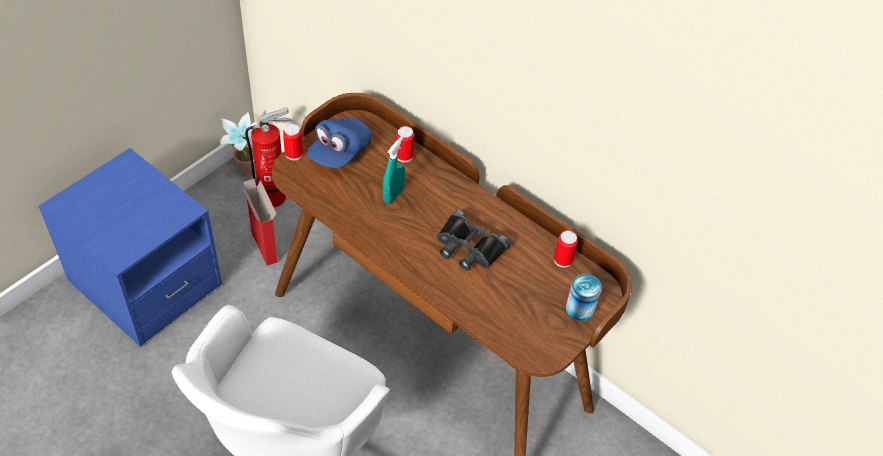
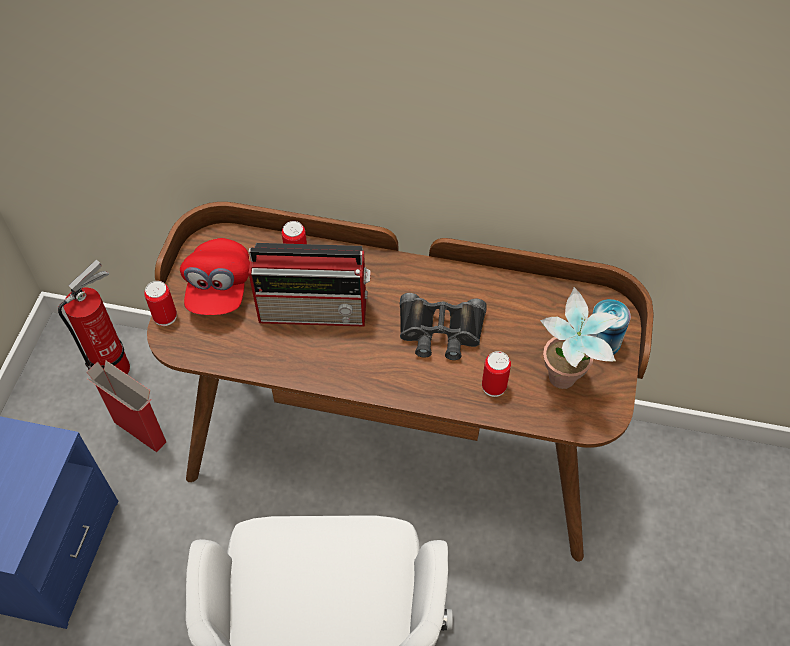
camera: 25 degrees left, 5 degrees up
(245, 173) = (62, 356): potted plant -> potted plant (563, 386)
(339, 153) = (219, 289): blue cap -> red cap
(393, 195) = (316, 310): turquoise spray bottle -> radio
(562, 260) = (548, 295): can -> can (494, 386)

